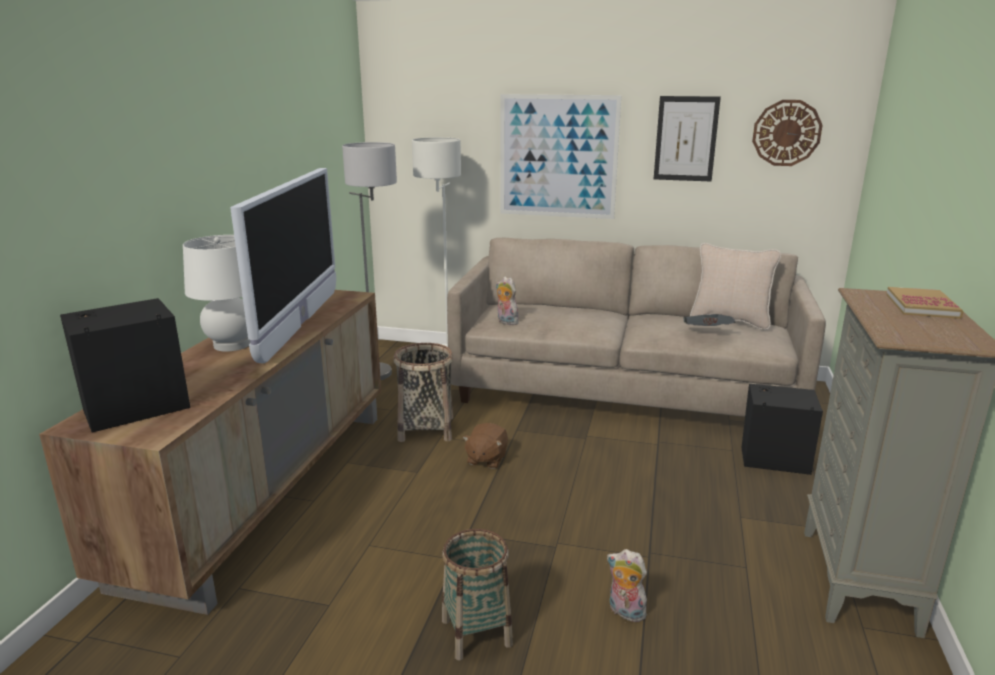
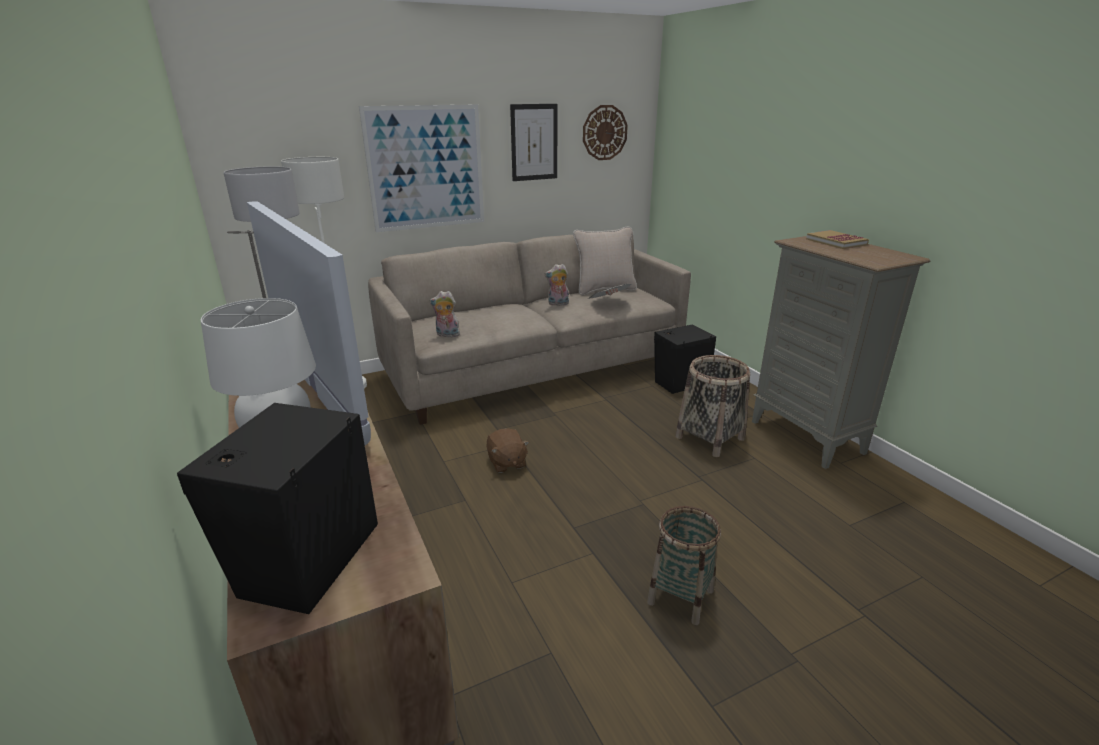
camera: 40 degrees left, 5 degrees up
(426, 429) = (421, 460): basket -> basket (710, 438)
(624, 612) = (738, 524): plush toy -> plush toy (558, 304)

